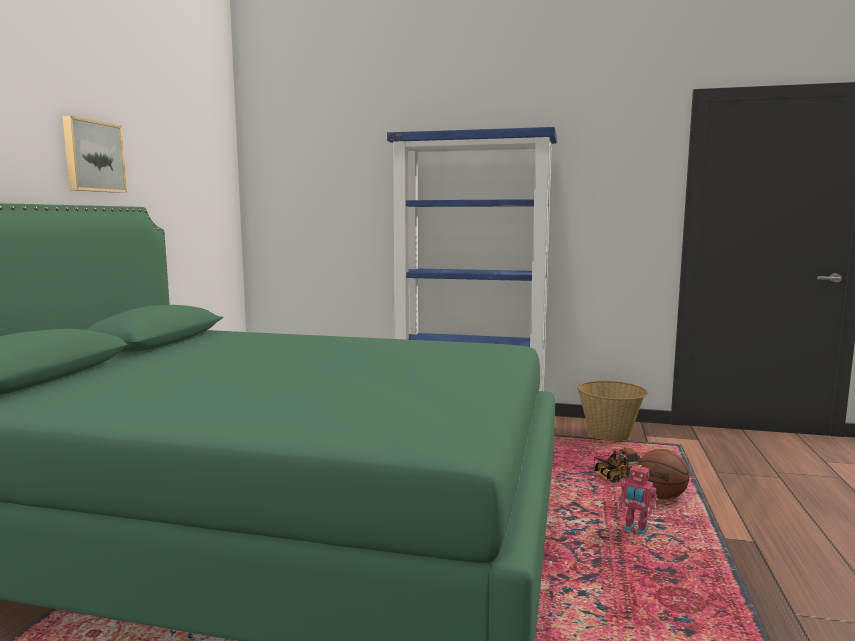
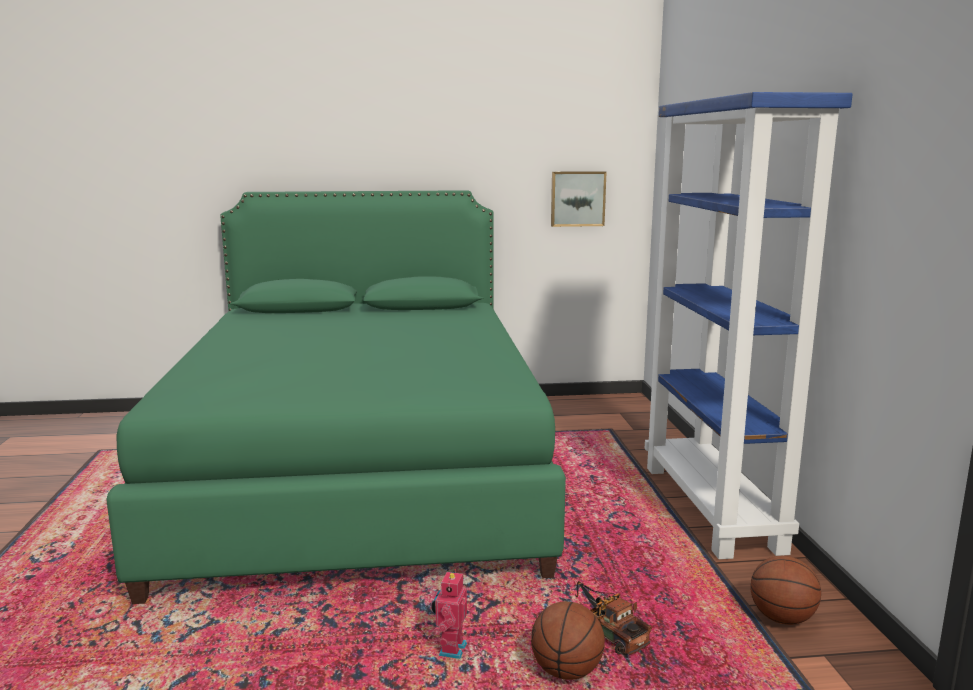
camera: 70 degrees right, 5 degrees up
(93, 156) = (434, 149): picture -> picture (577, 198)
(609, 435) = (781, 618): basket -> basketball

